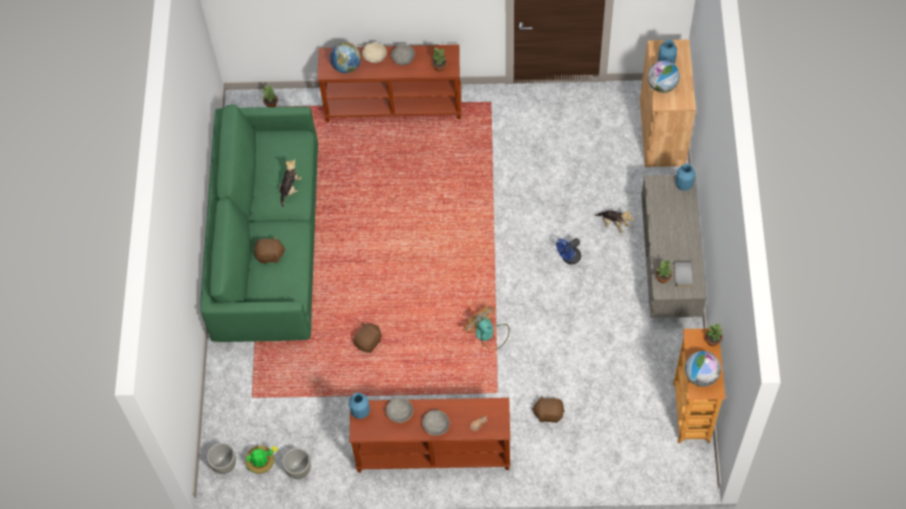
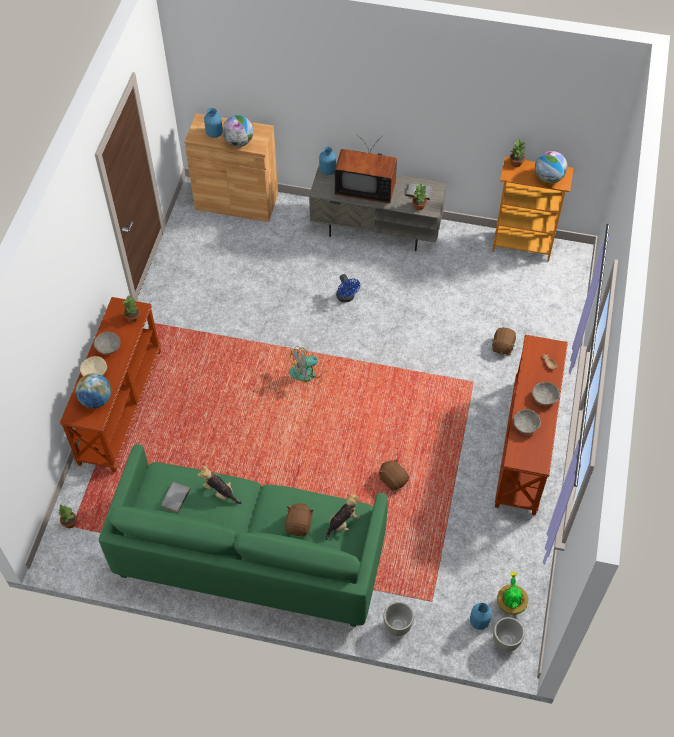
camera: 80 degrees left, 5 degrees down
(277, 156) = (174, 497): none -> grey book
(298, 470) = (523, 569): grey planter -> grey planter (397, 626)
(361, 411) = (517, 459): blue vase -> blue vase (479, 621)
(488, 334) = (409, 376): fan -> fan (308, 371)
(614, 224) = (321, 257): plush toy -> plush toy (343, 523)
(672, 223) = (365, 188): none -> television

